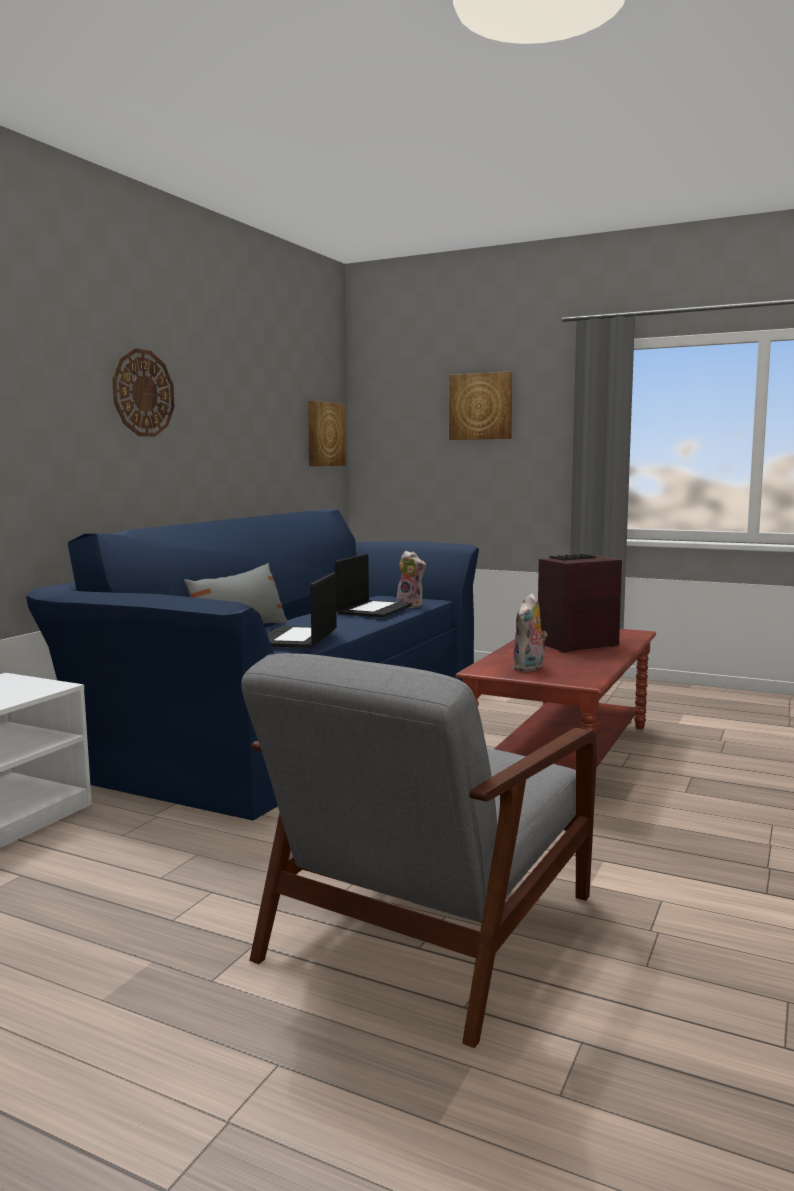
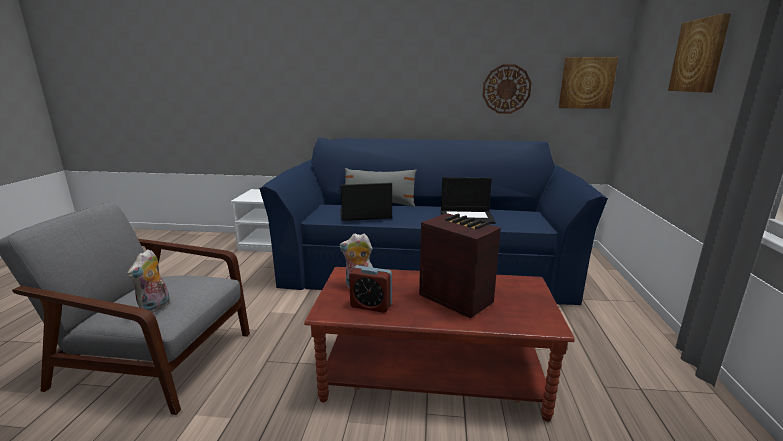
camera: 70 degrees right, 10 degrees up
(143, 393) = (390, 64): wall clock -> wall clock (506, 89)
(411, 605) = (508, 224): plush toy -> plush toy (155, 308)
(577, 667) = (371, 306): none -> alarm clock

